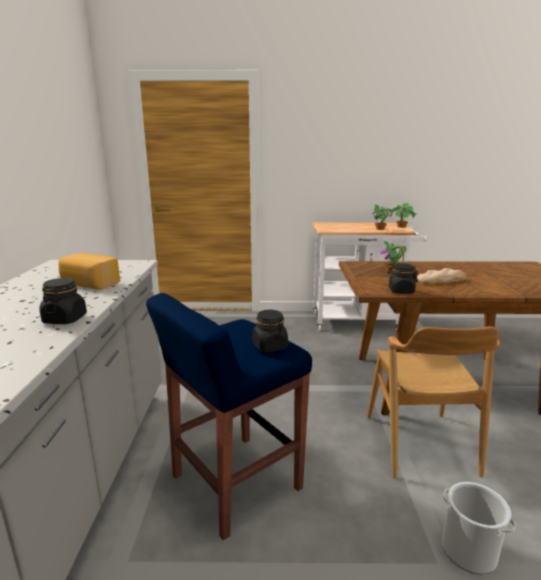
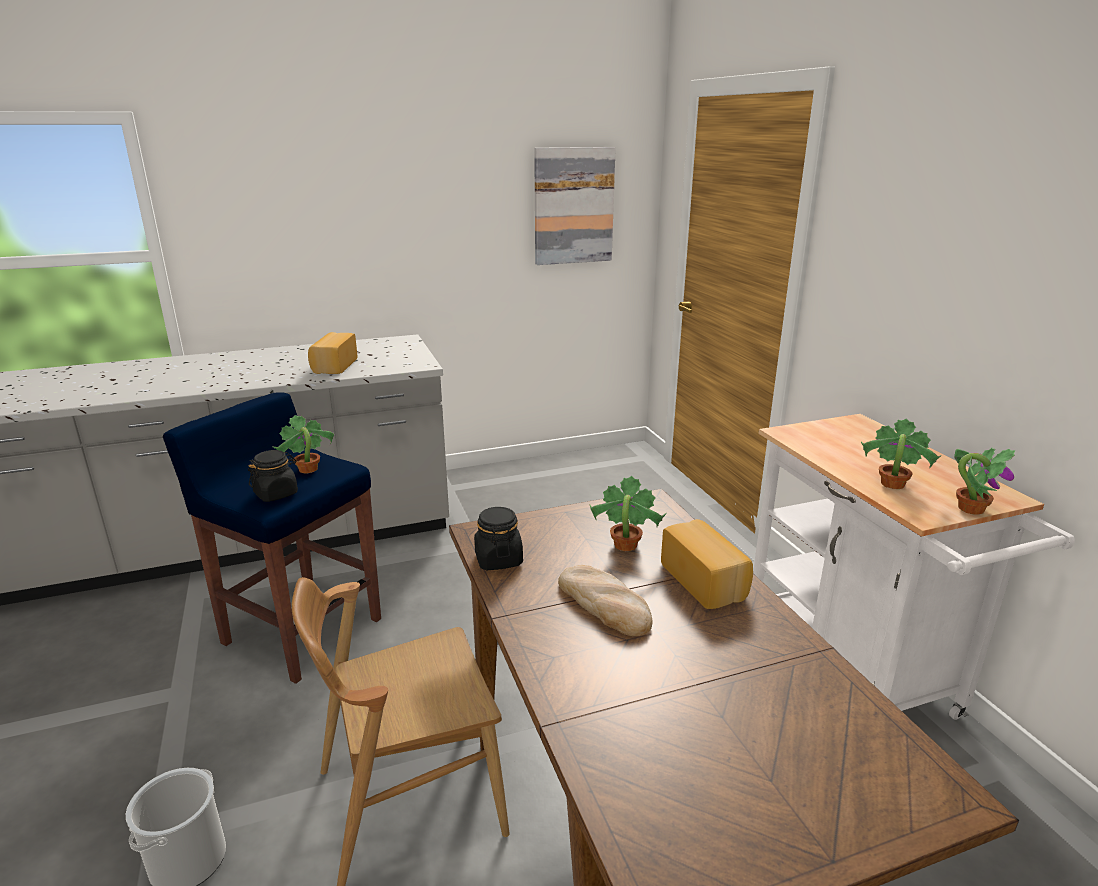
camera: 70 degrees right, 5 degrees up
(65, 319) = (232, 382): black jar -> none
(76, 150) = (573, 206): none -> picture
(233, 335) = (307, 469): none -> potted plant
(423, 266) = (705, 581): none -> bread

